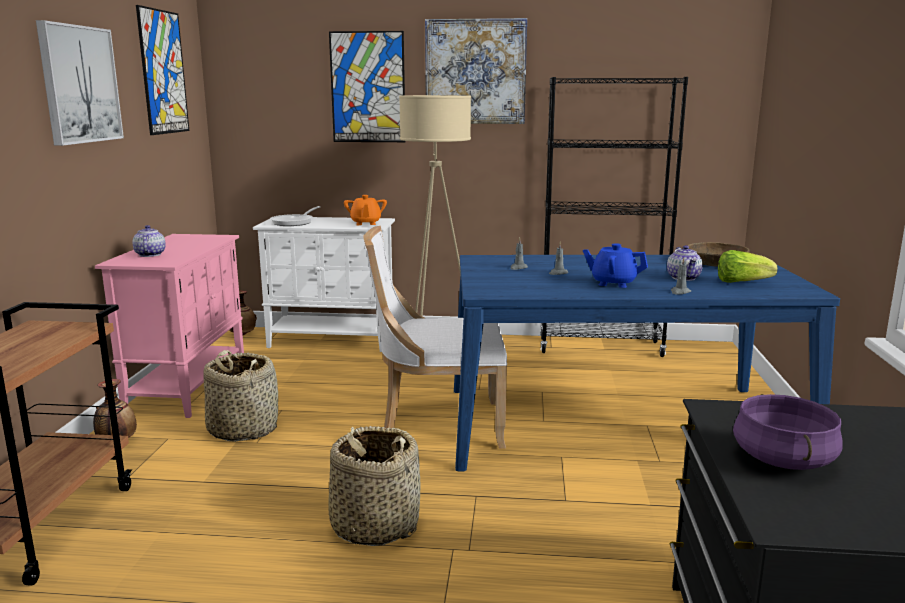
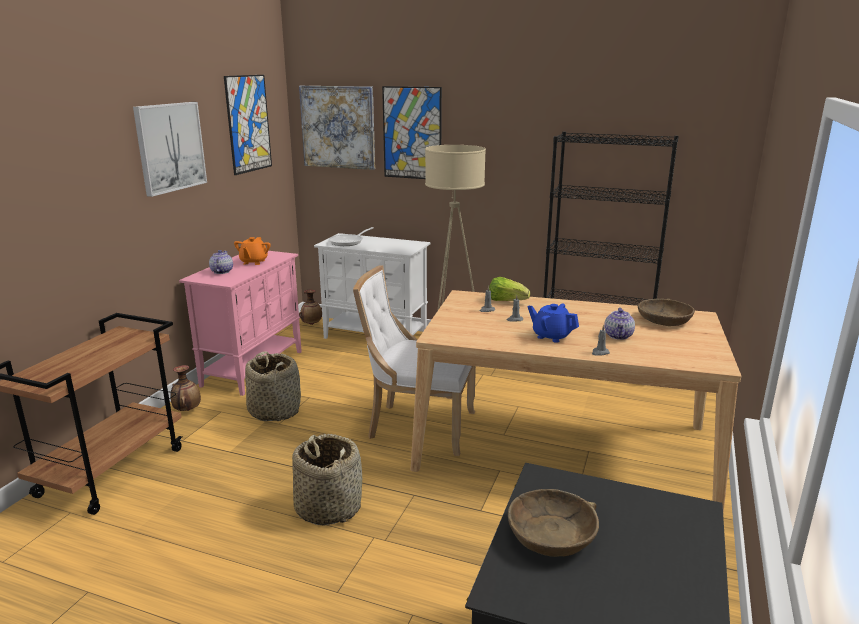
camera: 15 degrees right, 5 degrees up
(365, 223) = (402, 247): orange teapot -> orange teapot (253, 262)
(475, 72) = (500, 123): picture -> picture (338, 127)
(618, 425) = (563, 447): blue dining table -> beige dining table
(741, 282) = (666, 346): lettuce -> lettuce (506, 301)
(782, 459) = (551, 534): purple cooking pot -> brown bowl

